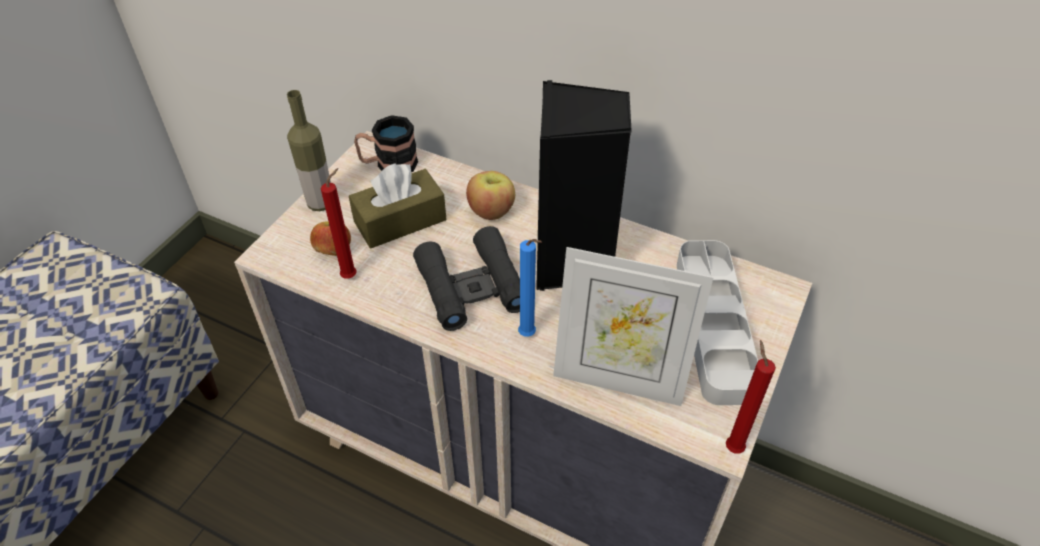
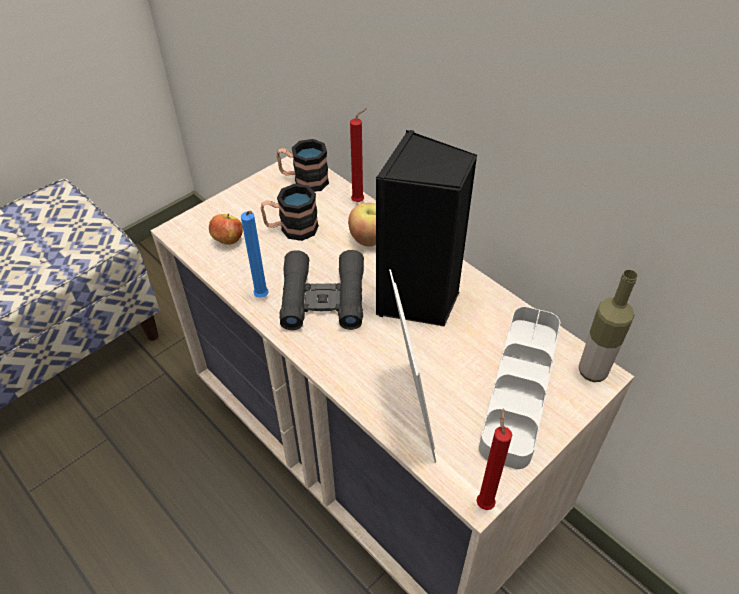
camera: 20 degrees right, 0 degrees up
(320, 203) = (236, 199): bottle -> bottle (592, 371)
(351, 275) = (232, 263): red candle -> red candle (359, 201)
(400, 221) = (291, 229): brown tissue box -> mug
(529, 336) = (351, 352): blue candle -> blue candle (262, 298)
(619, 379) = (410, 411): picture frame -> picture frame turned 135 degrees counterclockwise

